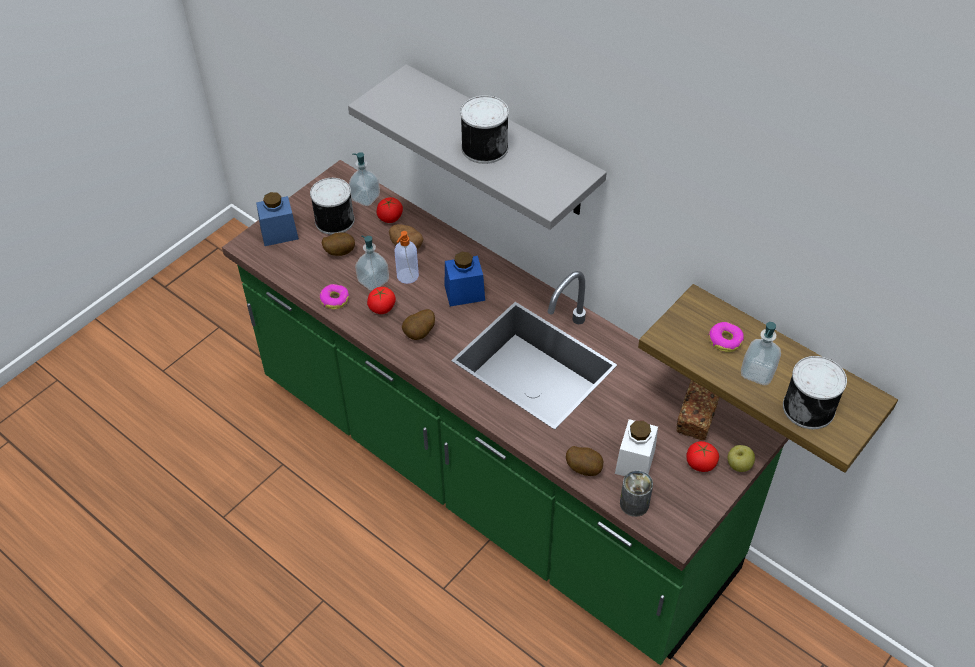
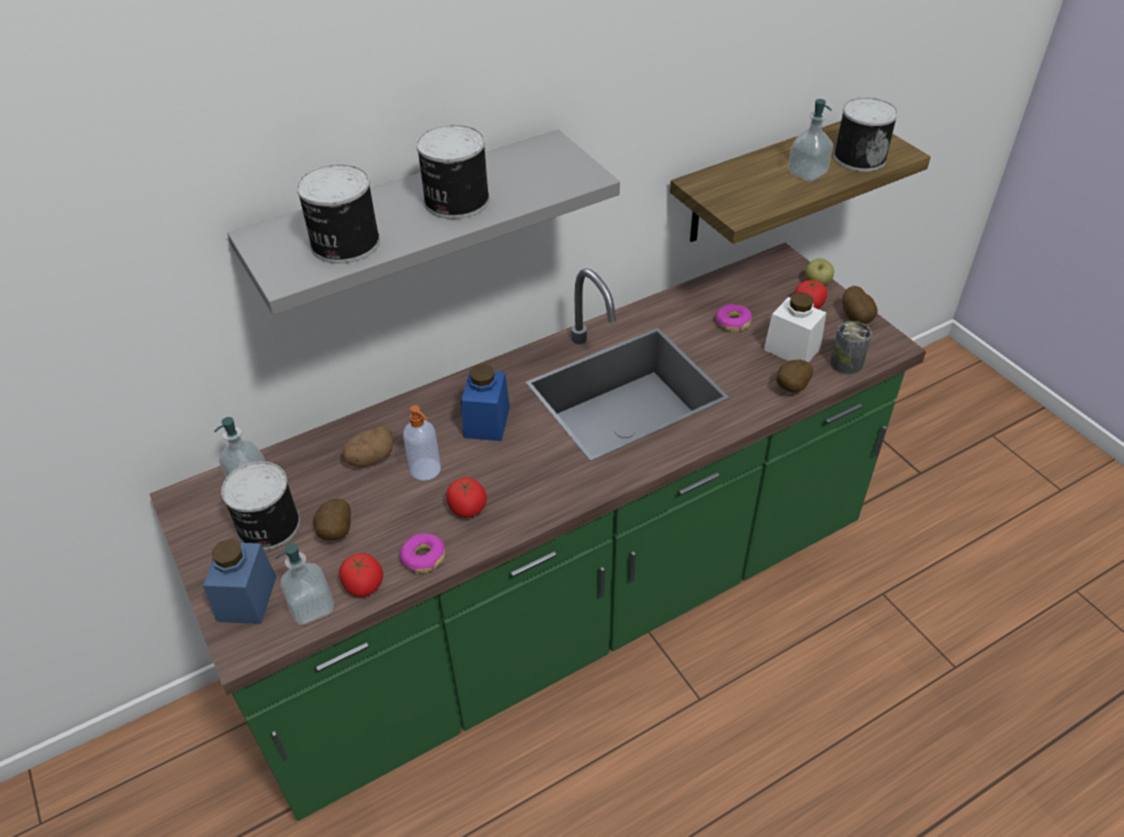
camera: 70 degrees left, 5 degrees down
(373, 281) = (413, 507): soap dispenser -> soap dispenser (312, 607)
(390, 218) = (308, 463): tomato -> tomato (363, 585)
(414, 114) = (343, 243): none -> can
(420, 334) = (533, 480): potato -> potato (857, 318)
(697, 416) = (747, 292): bread -> none
(725, 340) = (758, 180): donut -> donut (732, 322)

